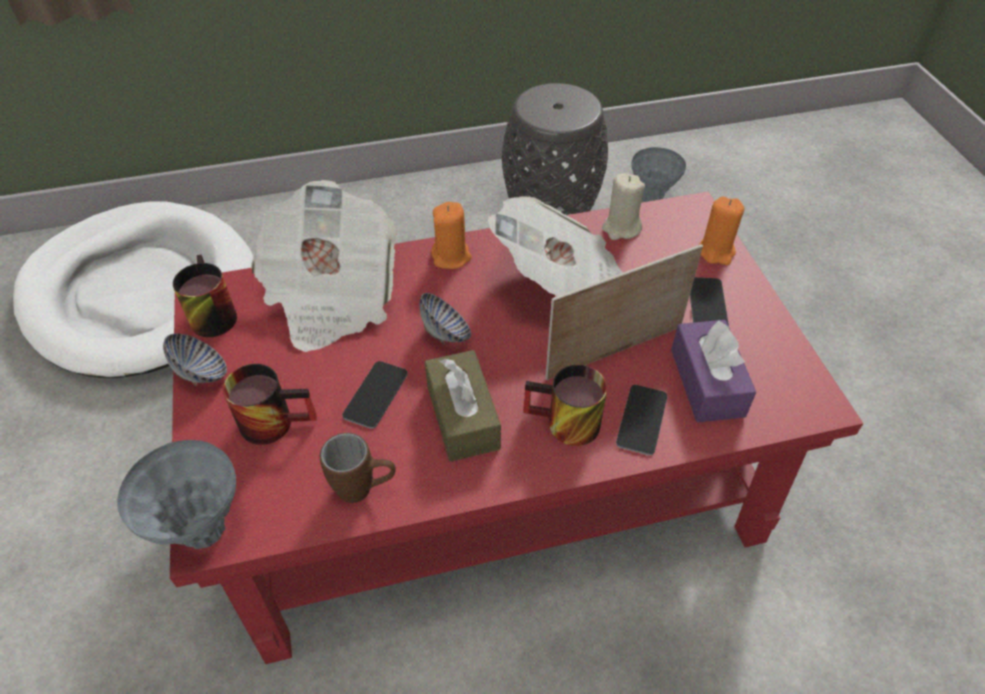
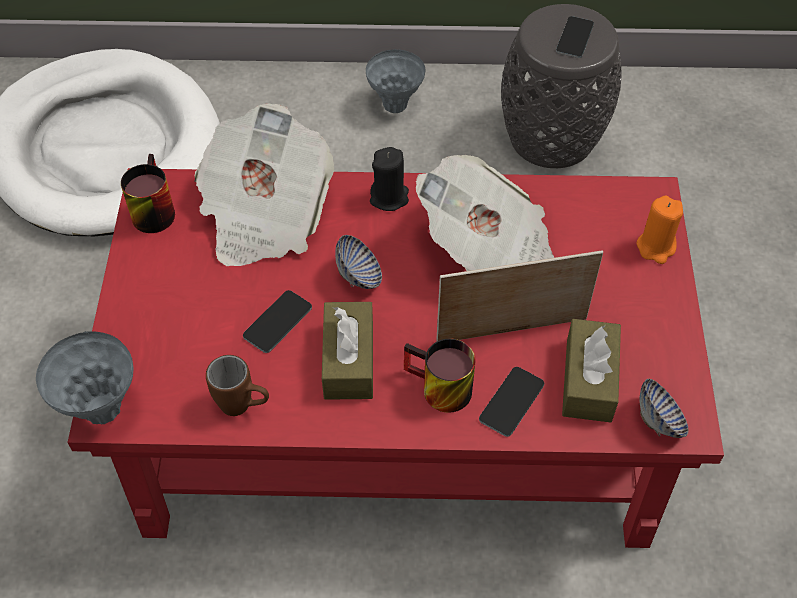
camera: 15 degrees right, 5 degrees up
(202, 373) = (131, 267): bowl -> bowl (659, 421)
(276, 419) = (185, 324): mug -> none
(451, 257) = (389, 197): orange candle -> black candle
(621, 228) = (568, 201): beige candle -> none
(651, 199) = (670, 147): grey vase -> grey vase (395, 106)
(707, 304) = (622, 301): phone -> phone (575, 37)
(707, 382) = (588, 380): purple tissue box -> brown tissue box

